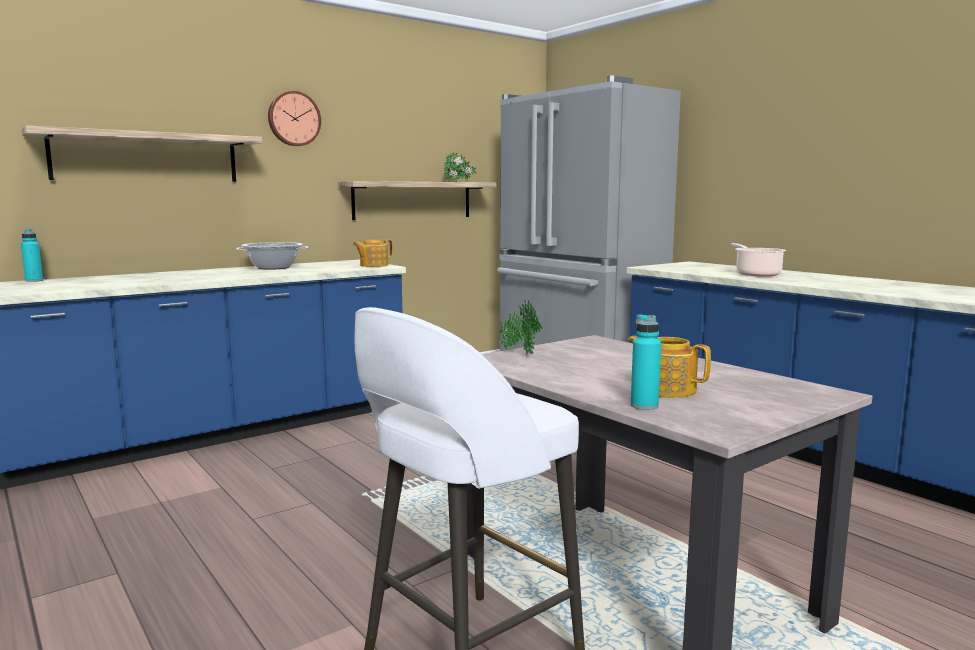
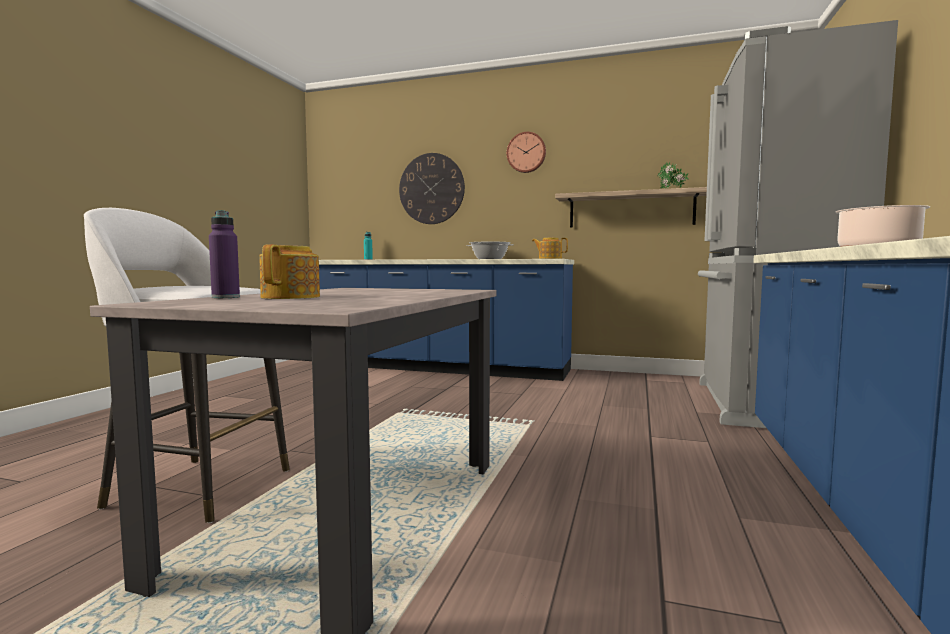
camera: 55 degrees right, 5 degrees down
(147, 157) = (431, 189): shelf -> wall clock
(519, 353) = (381, 288): potted plant -> none
(644, 406) = (226, 297): turquoise bottle -> purple bottle

